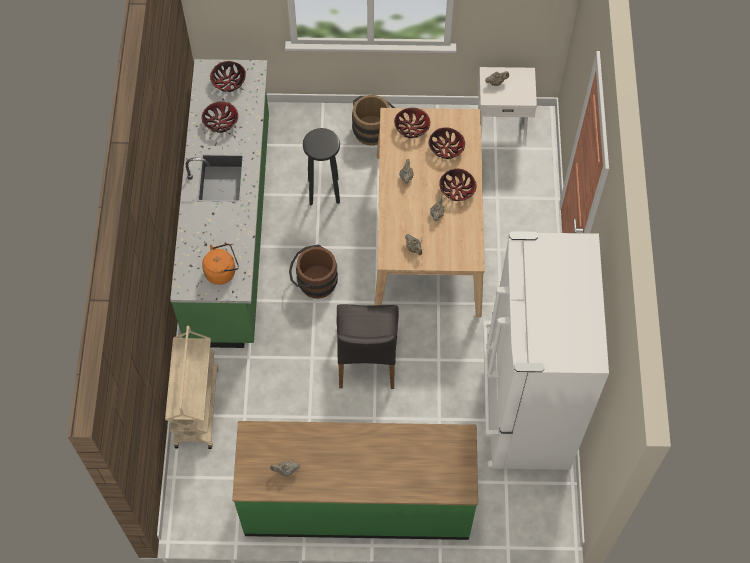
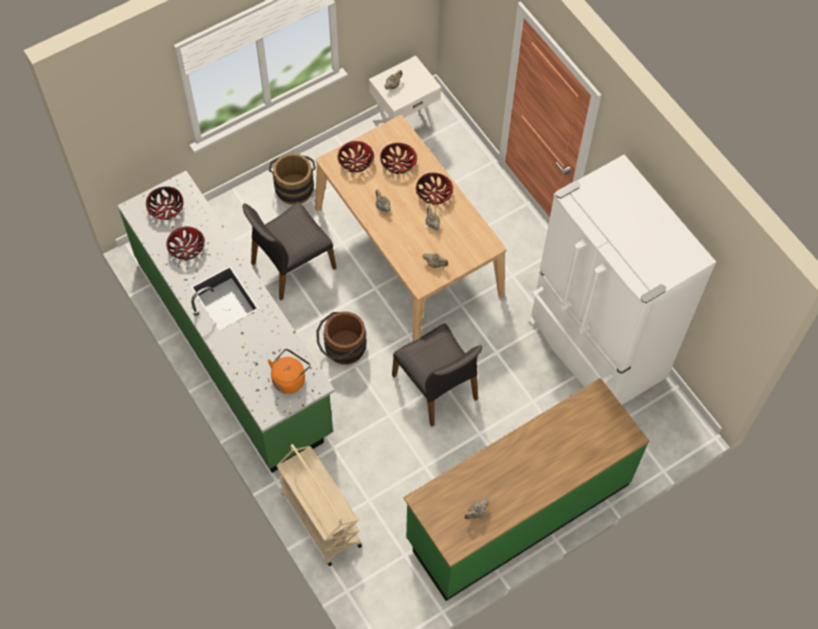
camera: 35 degrees left, 0 degrees up
(324, 191) = (291, 265): black stool -> grey chair

